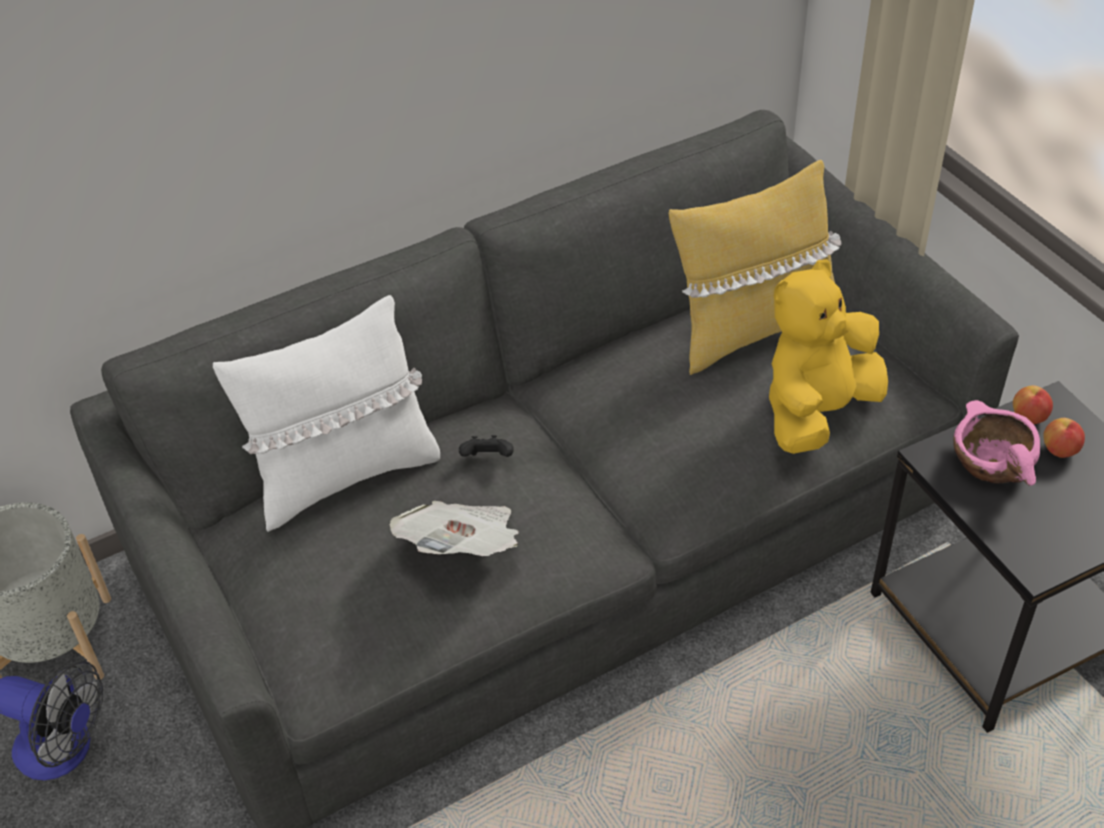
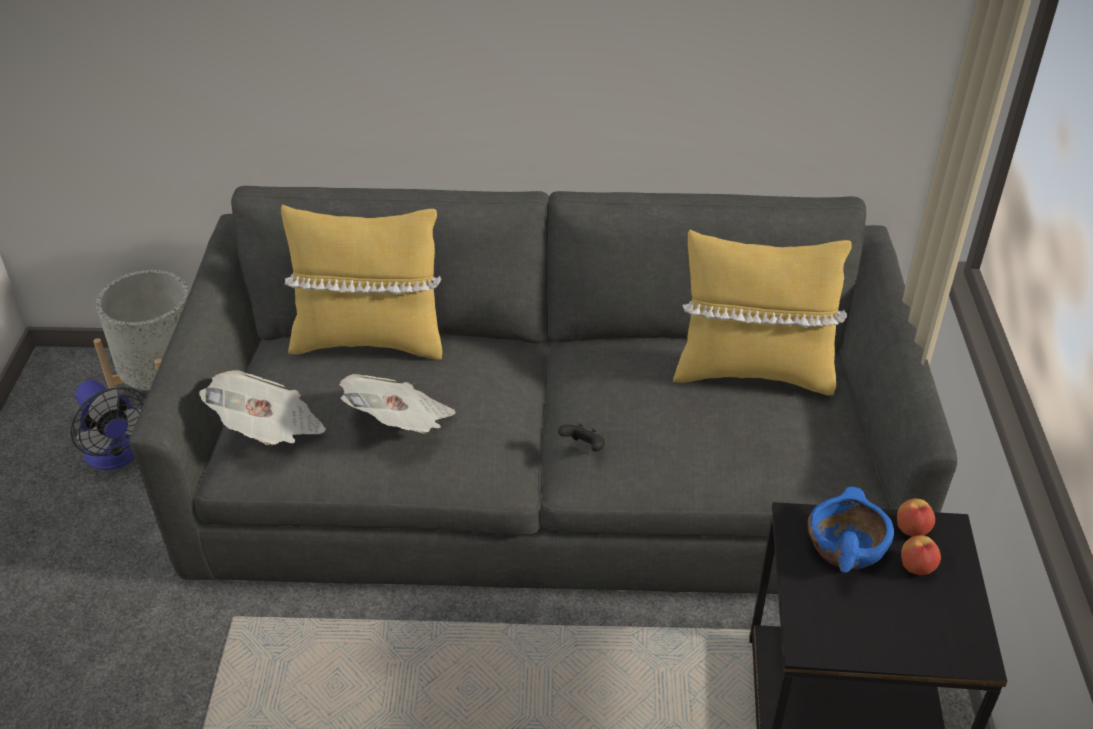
camera: 30 degrees right, 5 degrees down
(327, 626) = (269, 430): none -> newspaper
(344, 475) = (369, 341): white pillow -> yellow pillow
(488, 459) = (473, 374): black game controller -> black game controller (584, 448)
(817, 412) = (752, 453): yellow plush toy -> none
(991, 462) = (844, 548): pink bowl -> blue bowl

